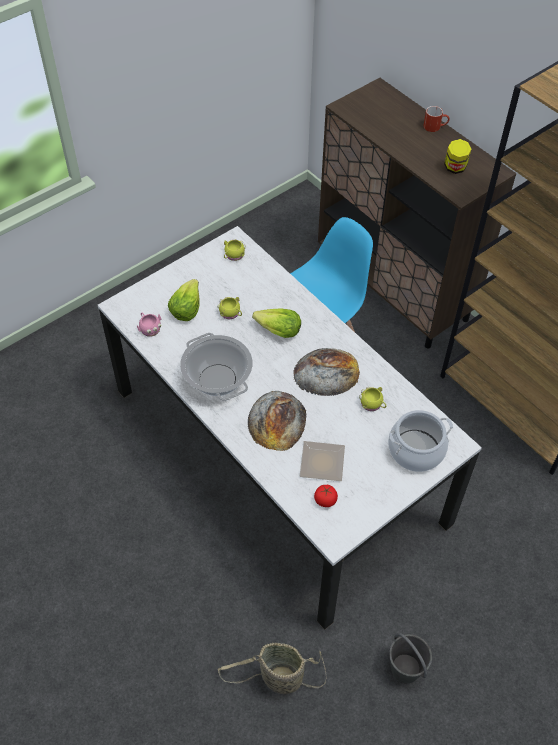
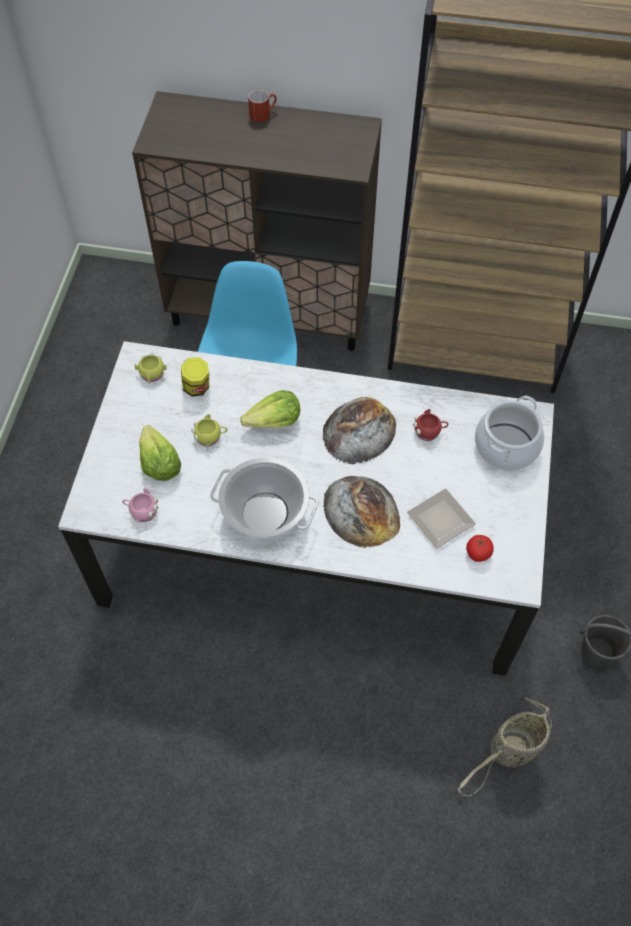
camera: 40 degrees left, 5 degrees up
(372, 404) = (429, 431): yellow mug -> red mug
(455, 168) = (323, 145): jar -> jar (197, 387)

